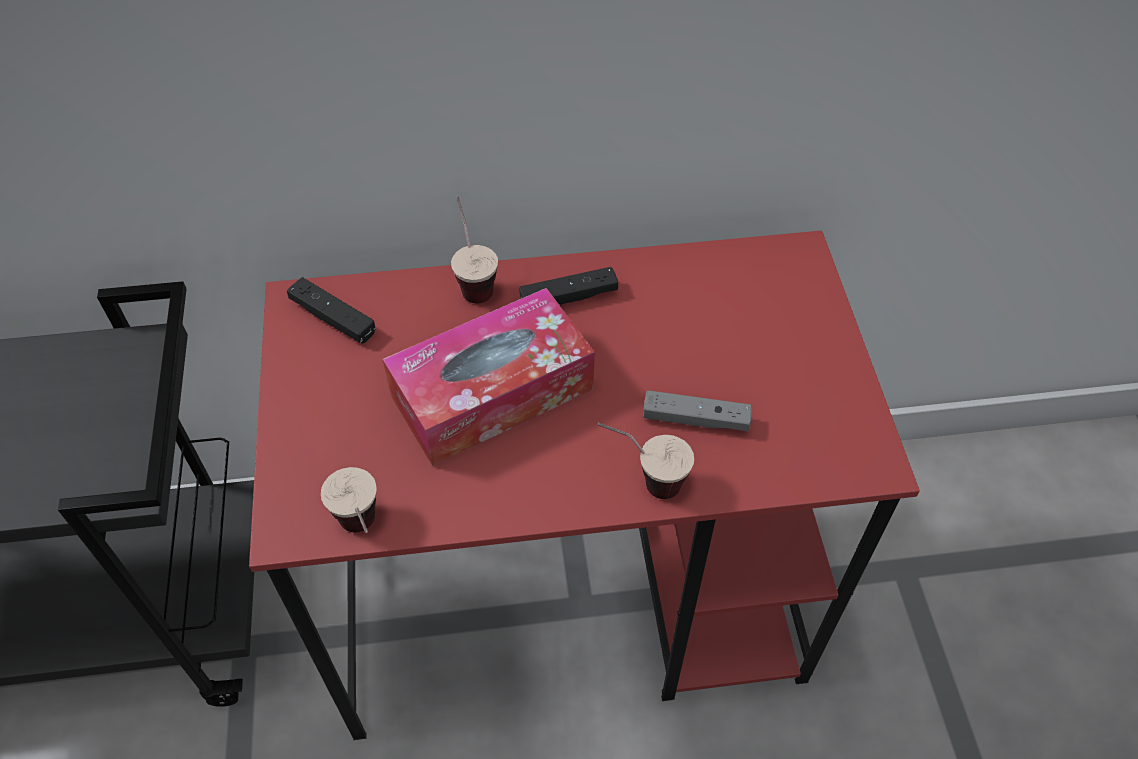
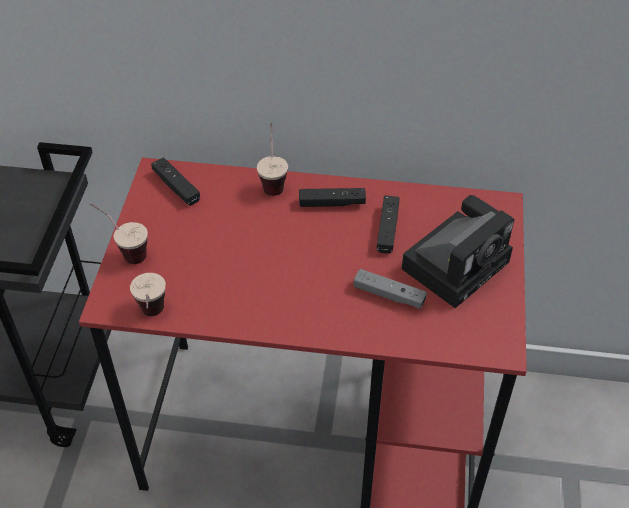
camera: 15 degrees right, 5 degrees down
(492, 393) = (261, 252): tissue box -> none
(642, 480) = (339, 324): cup -> cup (124, 251)
(659, 320) = (387, 229): none -> black game controller
(772, 349) = (457, 262): none -> camera

